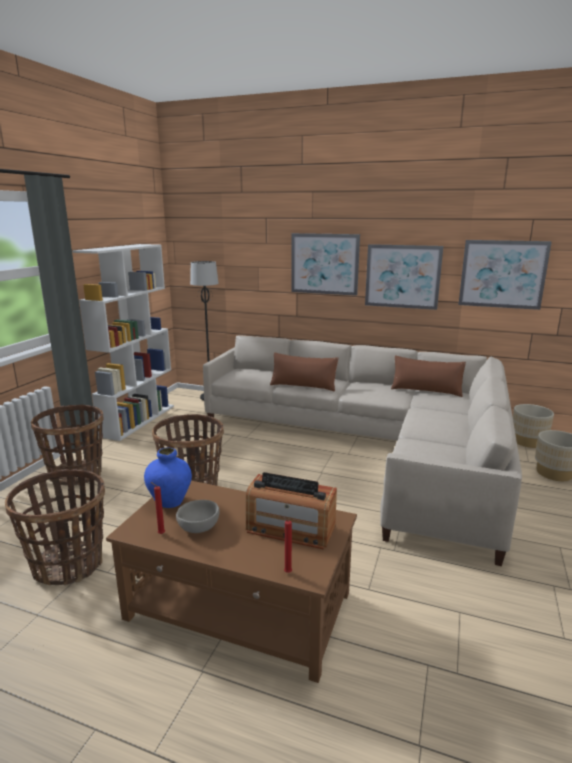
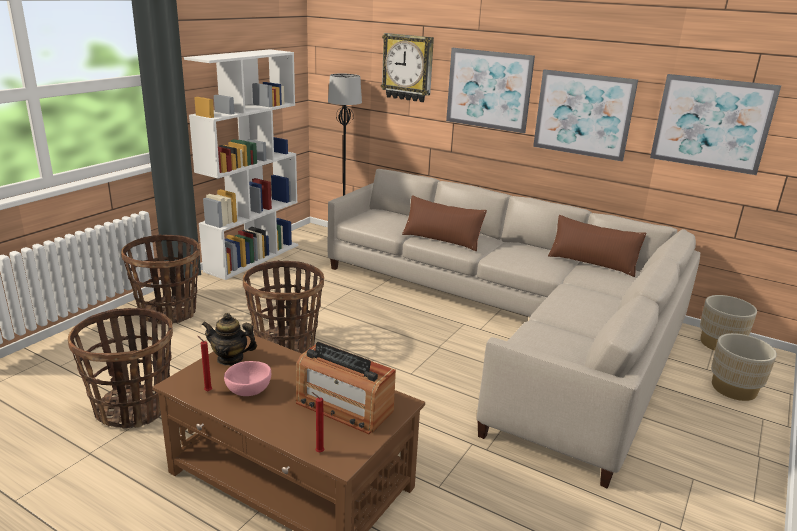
camera: 10 degrees right, 5 degrees up
(170, 502) = (230, 358): blue vase -> teapot
(199, 528) = (249, 391): grey bowl -> pink bowl
(255, 252) = (408, 67): none -> wall clock

